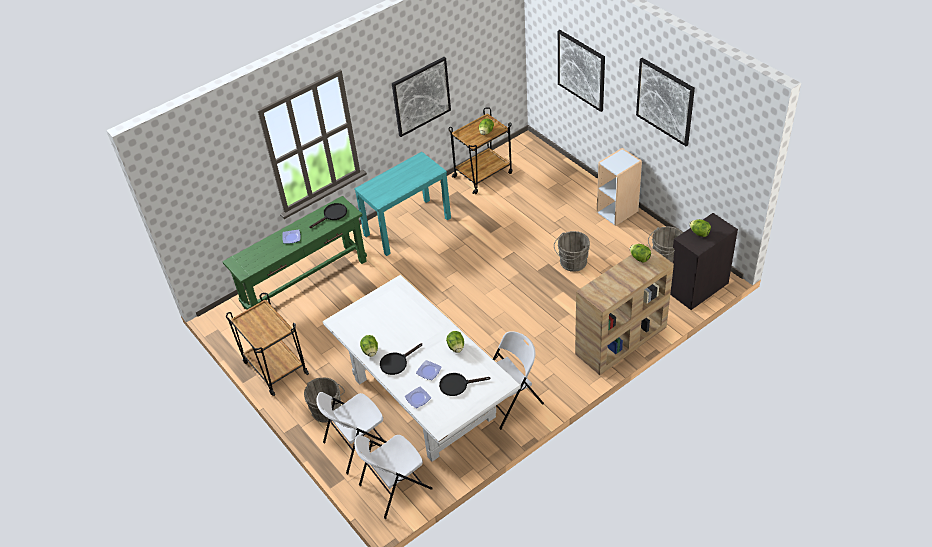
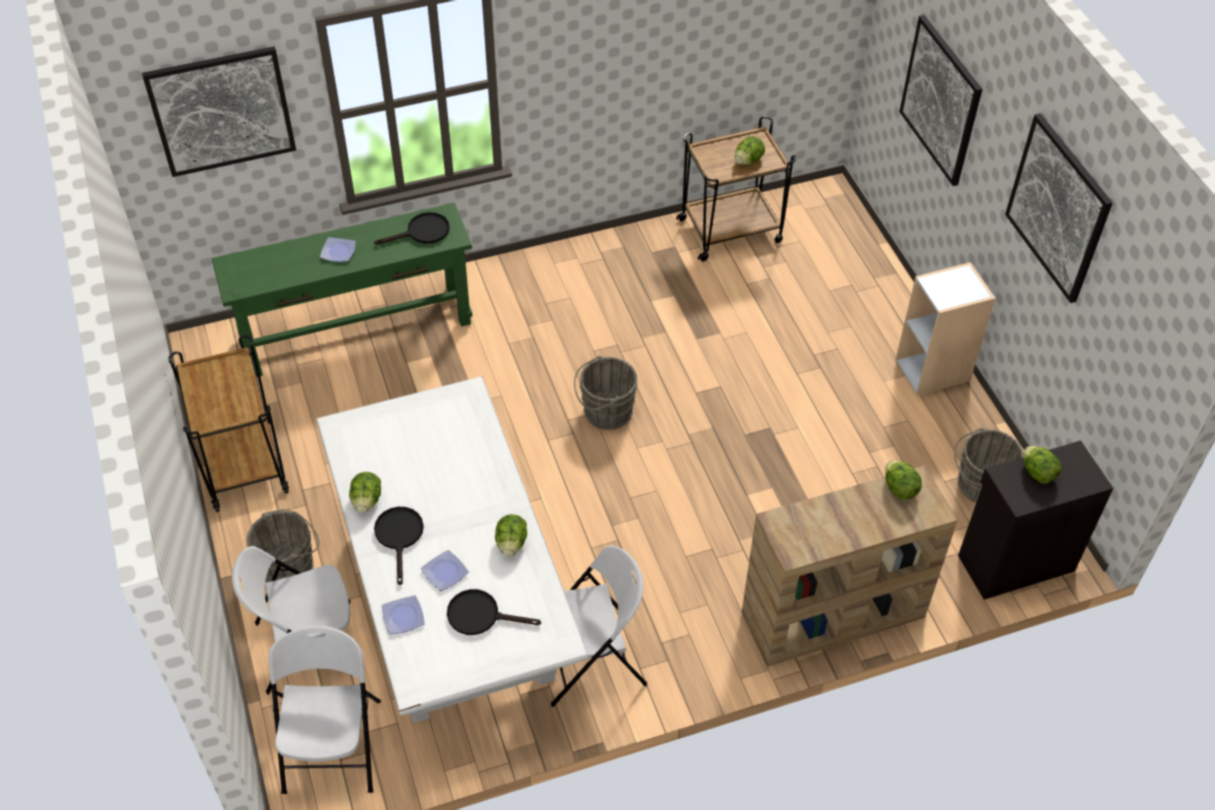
camera: 15 degrees right, 5 degrees up
(395, 486) = (333, 746): white chair -> white chair turned 105 degrees clockwise
(396, 362) = (399, 537): black frying pan -> black frying pan turned 105 degrees clockwise
(407, 226) = (565, 283): turquoise console table -> none
(421, 96) = (642, 67): picture -> picture (221, 111)
(572, 263) = (810, 440): grey bucket -> grey bucket (605, 412)

